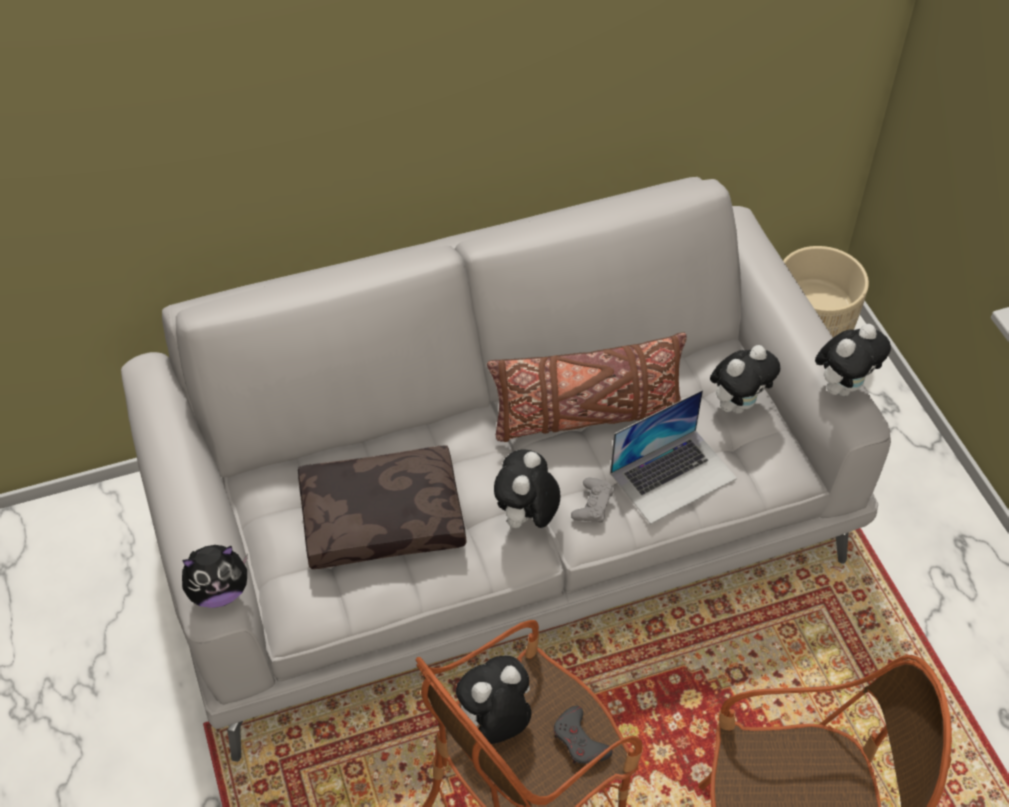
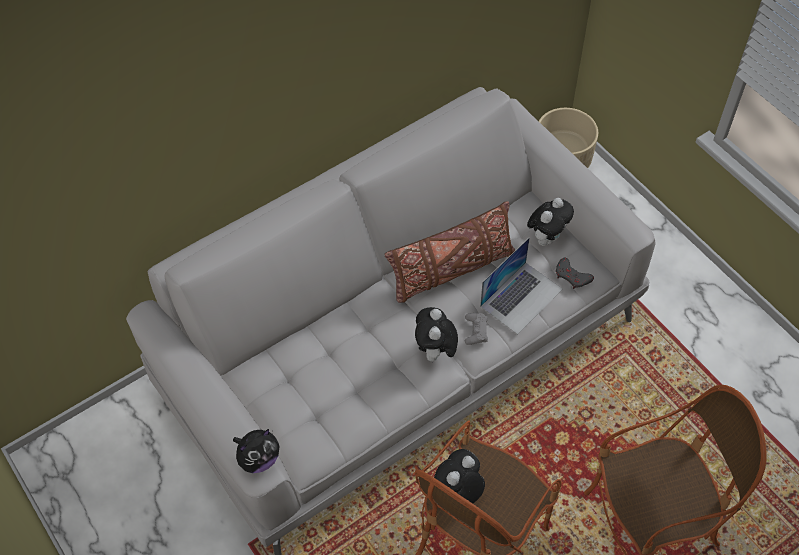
camera: 15 degrees left, 5 degrees up
(383, 516) = (340, 375): brown pillow -> none
(580, 741) = (516, 489): grey game controller -> grey game controller (572, 276)
(843, 386) = (616, 212): plush toy -> none

